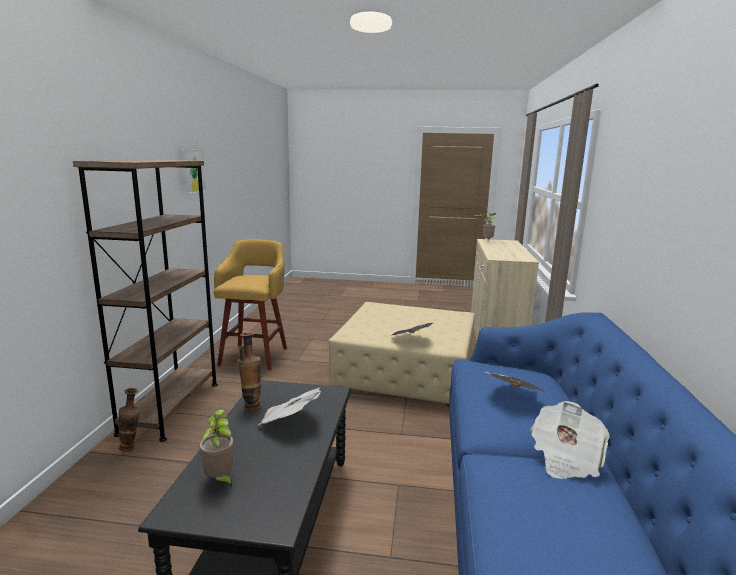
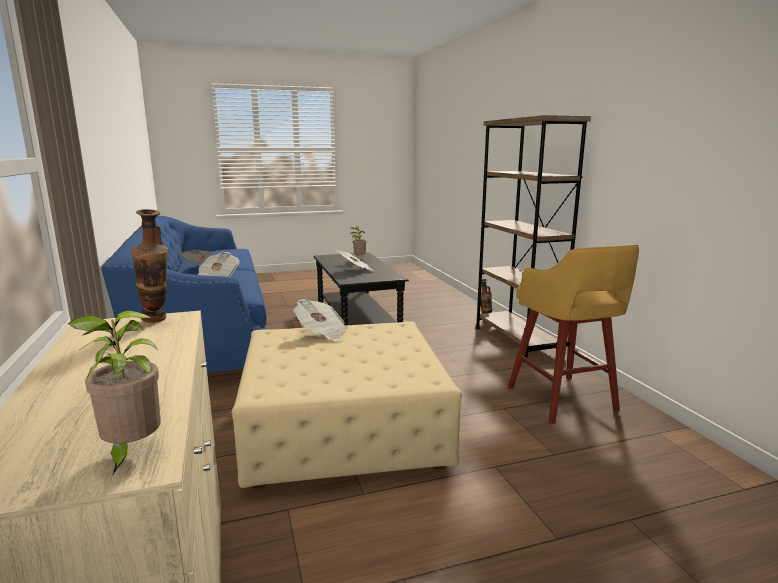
camera: 155 degrees right, 0 degrees up
(192, 171) = (664, 129): picture -> none
(251, 407) = (385, 271): vase -> vase (157, 321)

